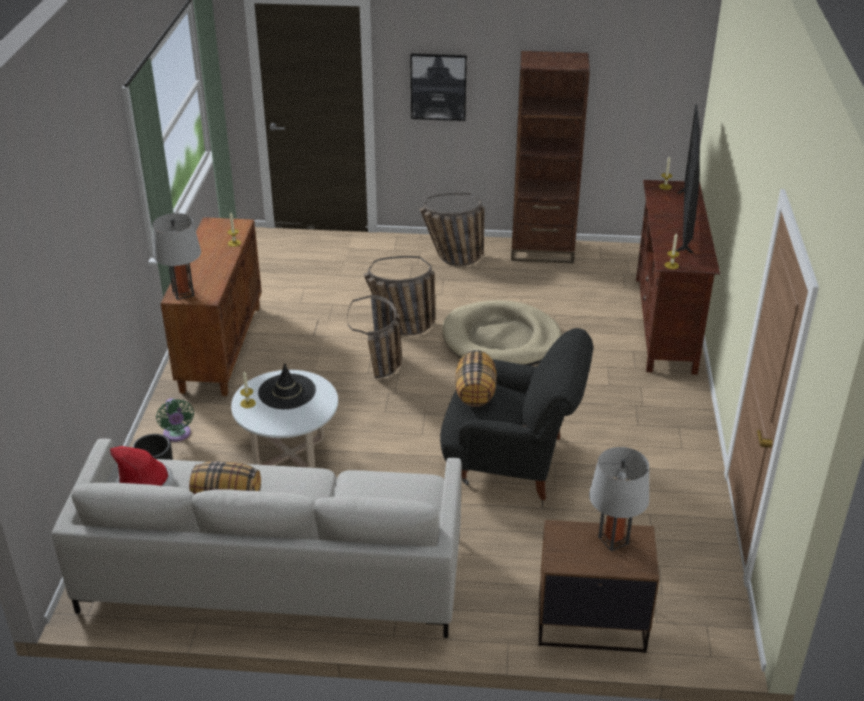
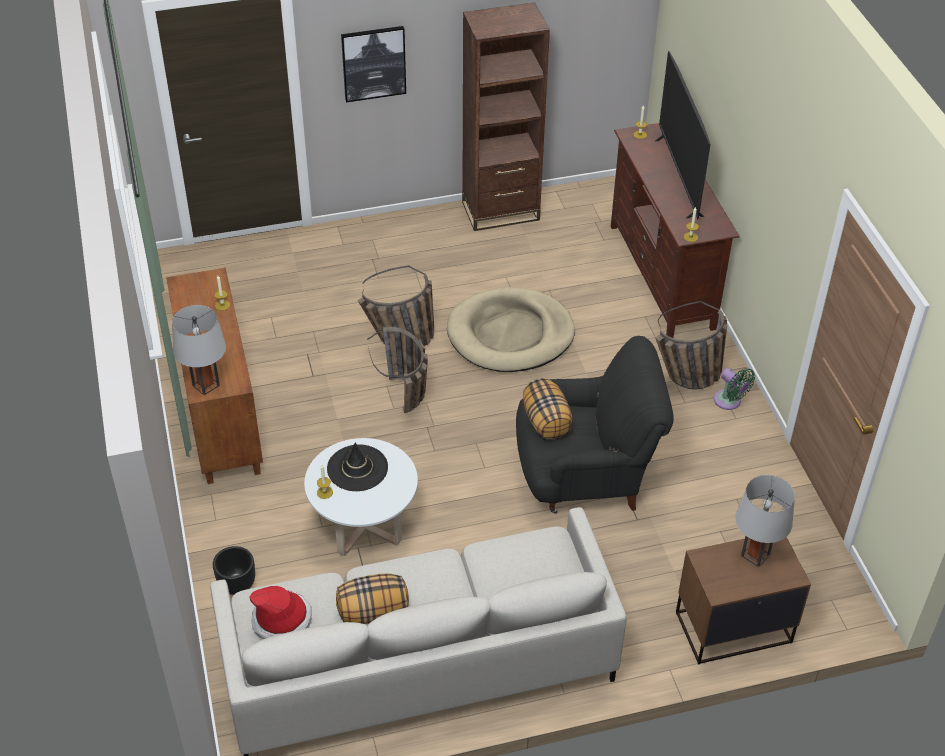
camera: 20 degrees left, 10 degrees up
(177, 435) = (234, 535): green fan -> green fan (729, 402)
(452, 259) = (411, 243): basket -> basket (687, 380)

